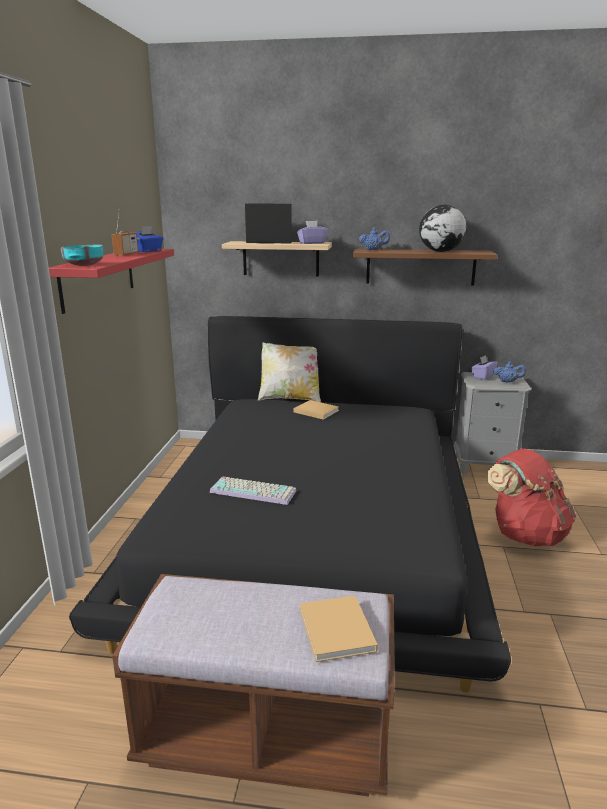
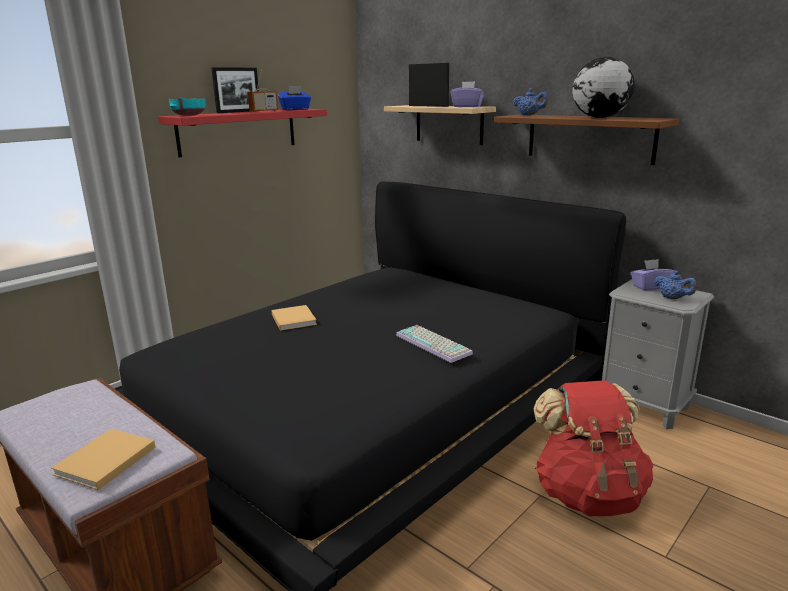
camera: 35 degrees right, 0 degrees up
(103, 256) = (239, 112): none -> picture frame
(254, 491) = (262, 341): keyboard -> keyboard (435, 344)
(290, 398) = (432, 274): pillow -> none
(315, 411) = (432, 289): beige book -> beige book (293, 319)

